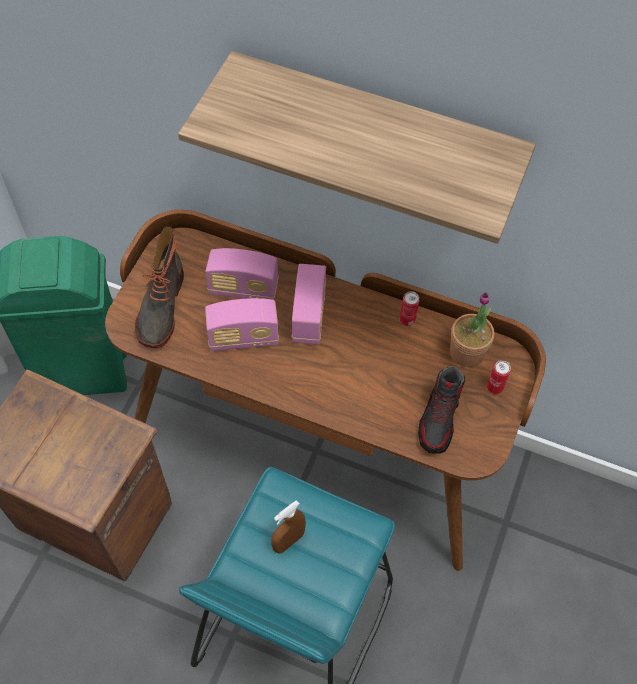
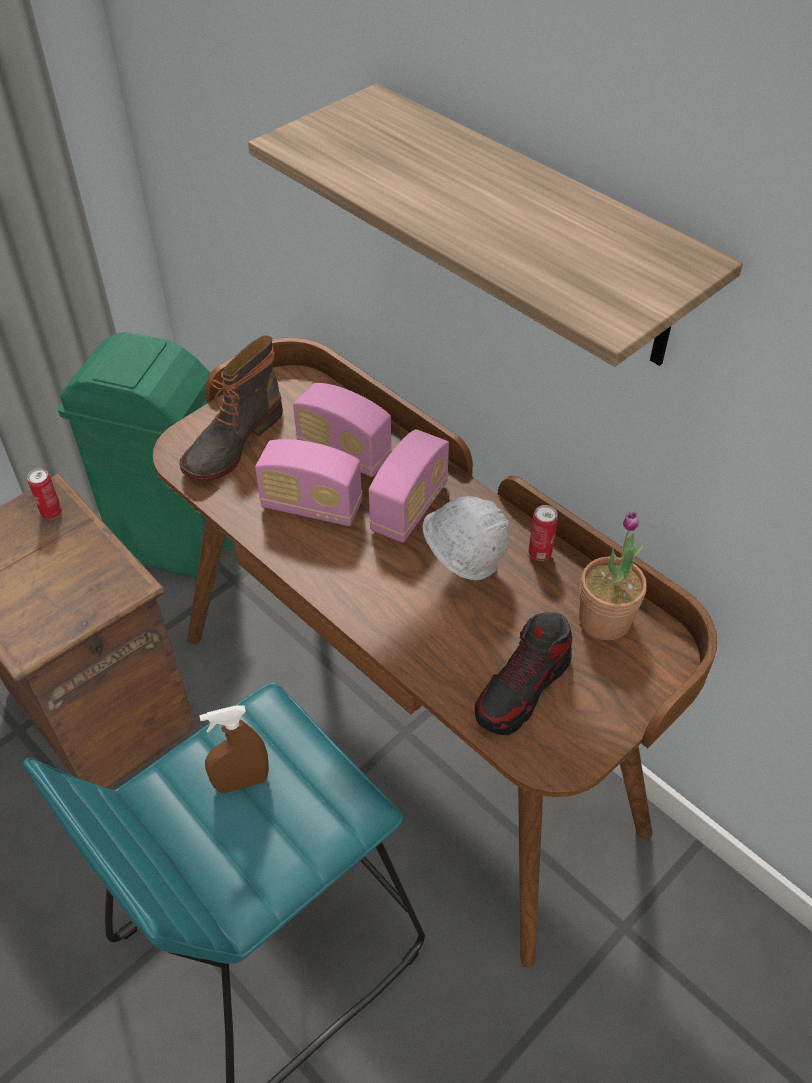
camera: 25 degrees right, 10 degrees down
(364, 349) = (462, 569): none -> white hard hat
(494, 387) = (624, 678): can -> can (51, 513)

